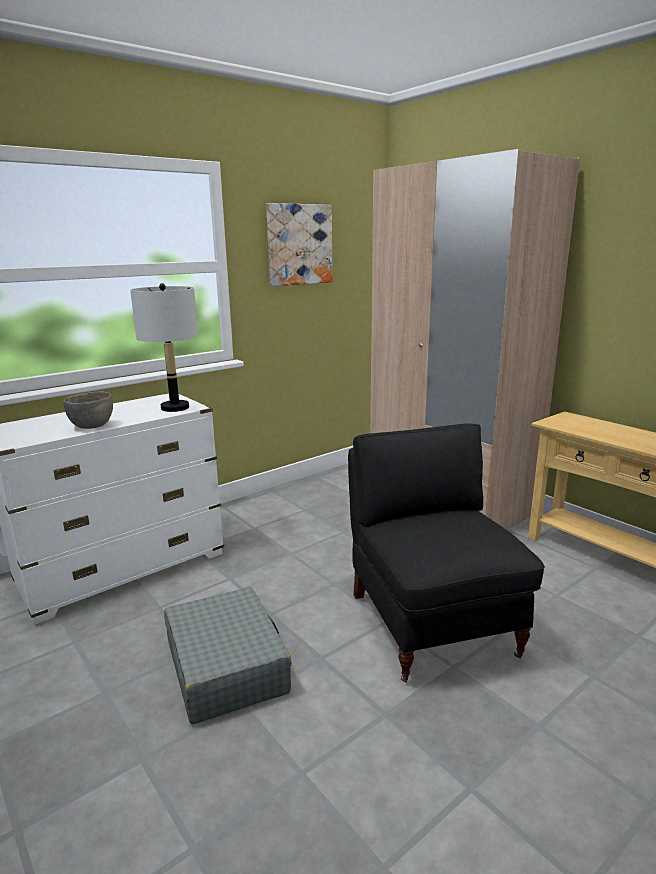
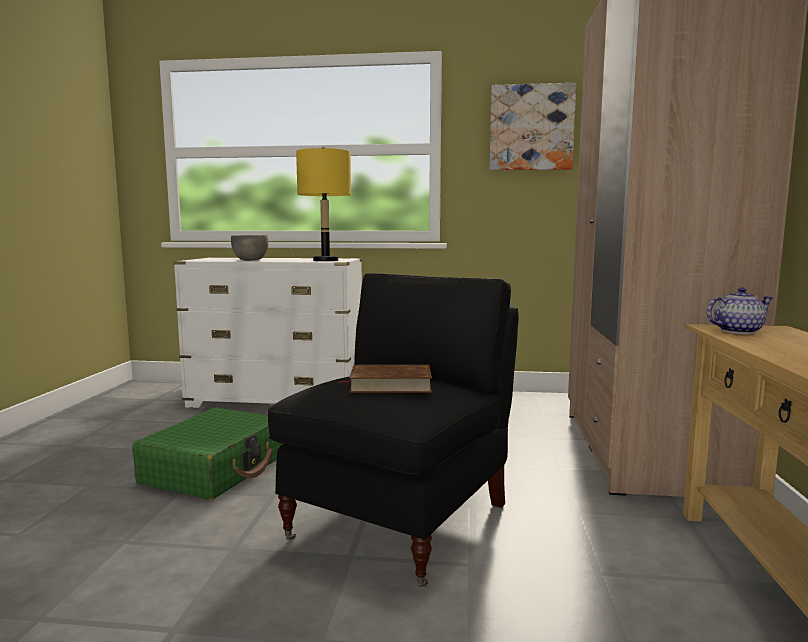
camera: 45 degrees right, 10 degrees down
(174, 408) = (325, 260): grey table lamp -> yellow table lamp
(226, 666) = (216, 469): grey suitcase -> green suitcase
(464, 531) = (390, 385): none -> brown book
(567, 424) = (737, 331): none -> teapot

